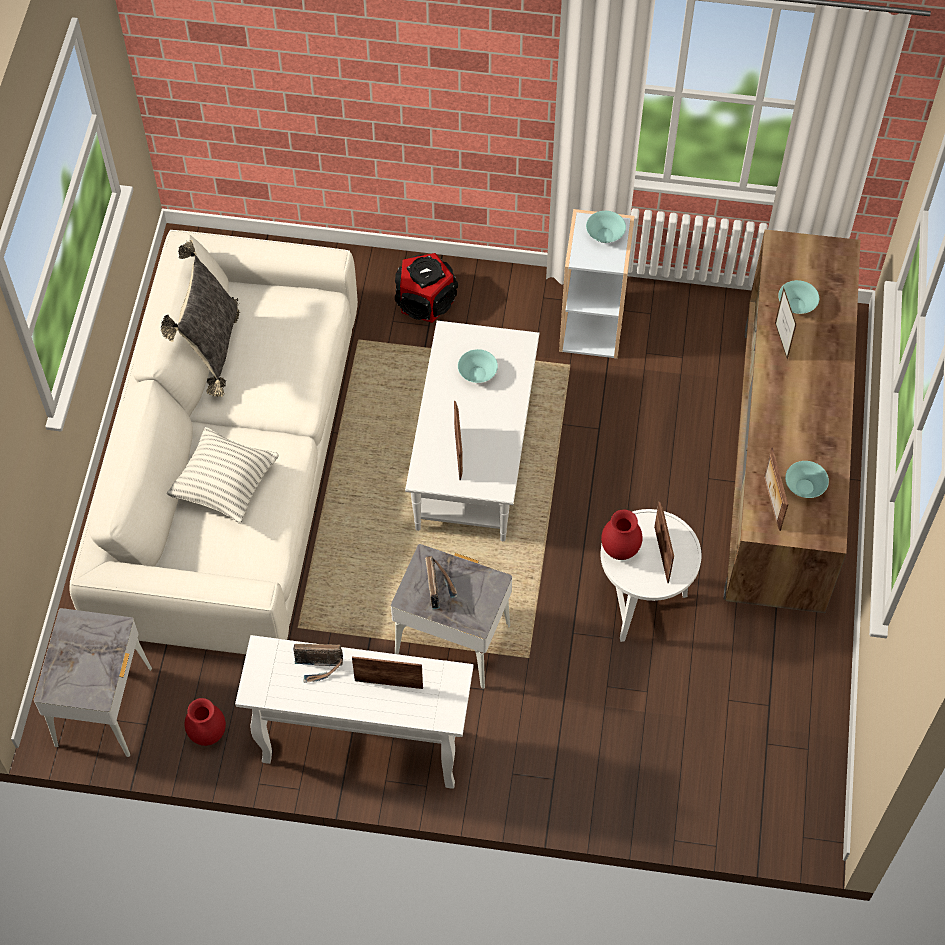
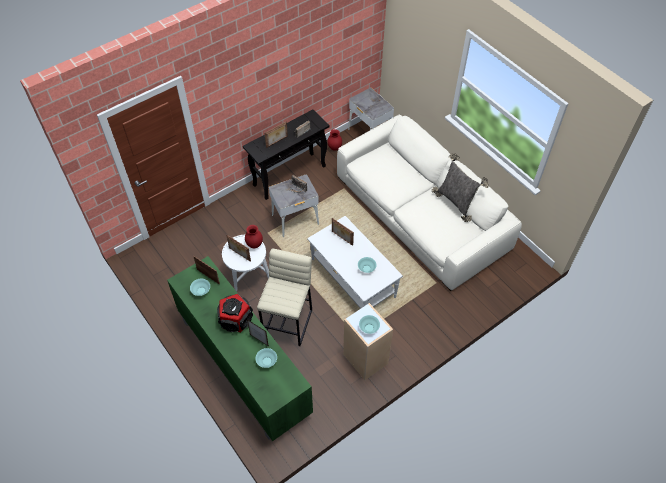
camera: 135 degrees right, 5 degrees down
(225, 486) = (396, 172): pillow -> none
(361, 747) = (290, 175): white console table -> black console table
(424, 301) = (433, 316): speaker -> speaker (236, 319)
(650, 471) = (288, 322): none -> beige stool
(781, 464) = (243, 364): brown tv stand -> green tv stand

